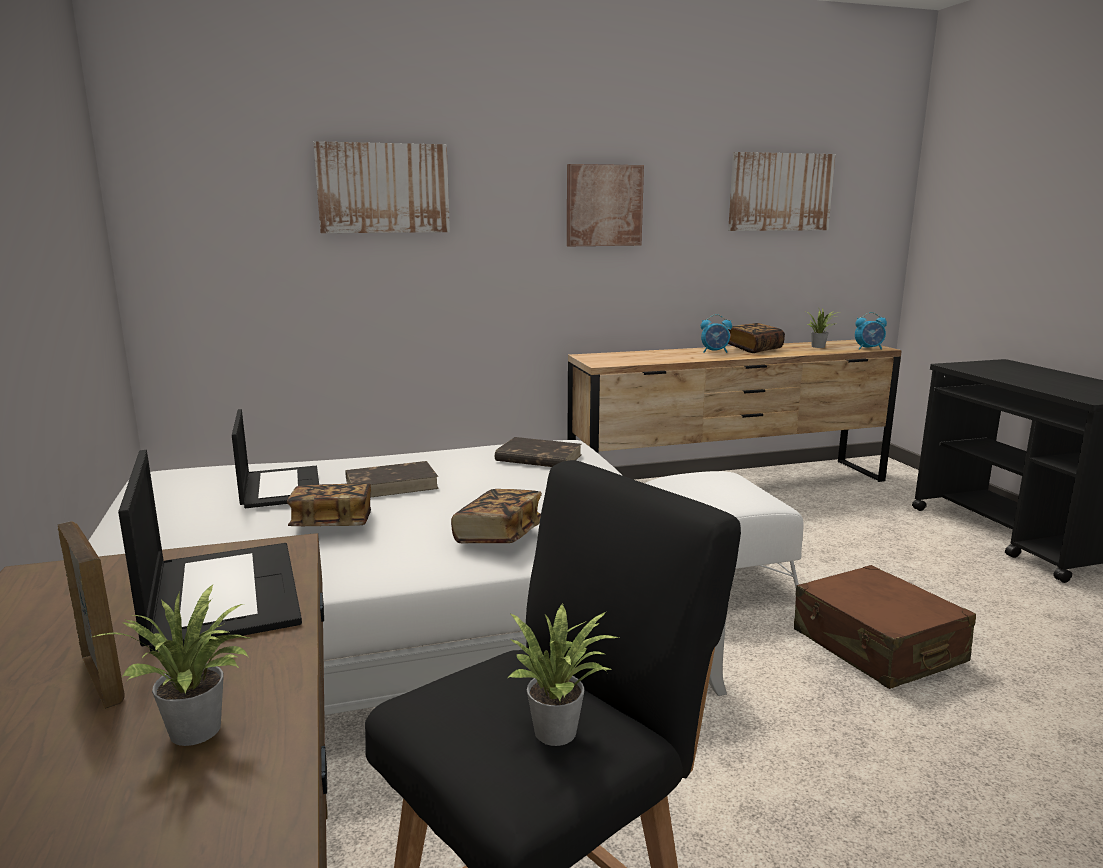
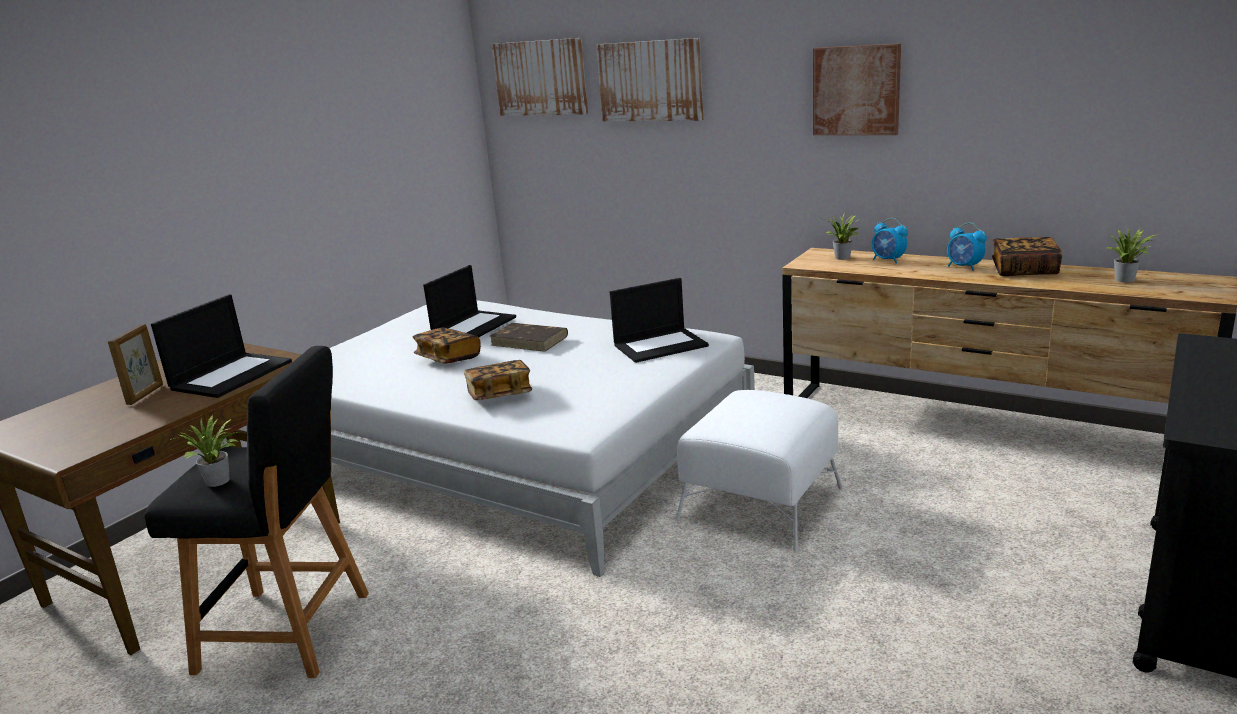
camera: 50 degrees right, 5 degrees up
(198, 733) = (121, 423): potted plant -> potted plant (842, 258)
(538, 458) = (660, 345): brown book -> laptop
(780, 192) = (1104, 65): picture -> picture (541, 78)
(869, 349) = (1188, 295): alarm clock -> alarm clock (888, 260)
(877, 647) = (776, 609): brown suitcase -> none

